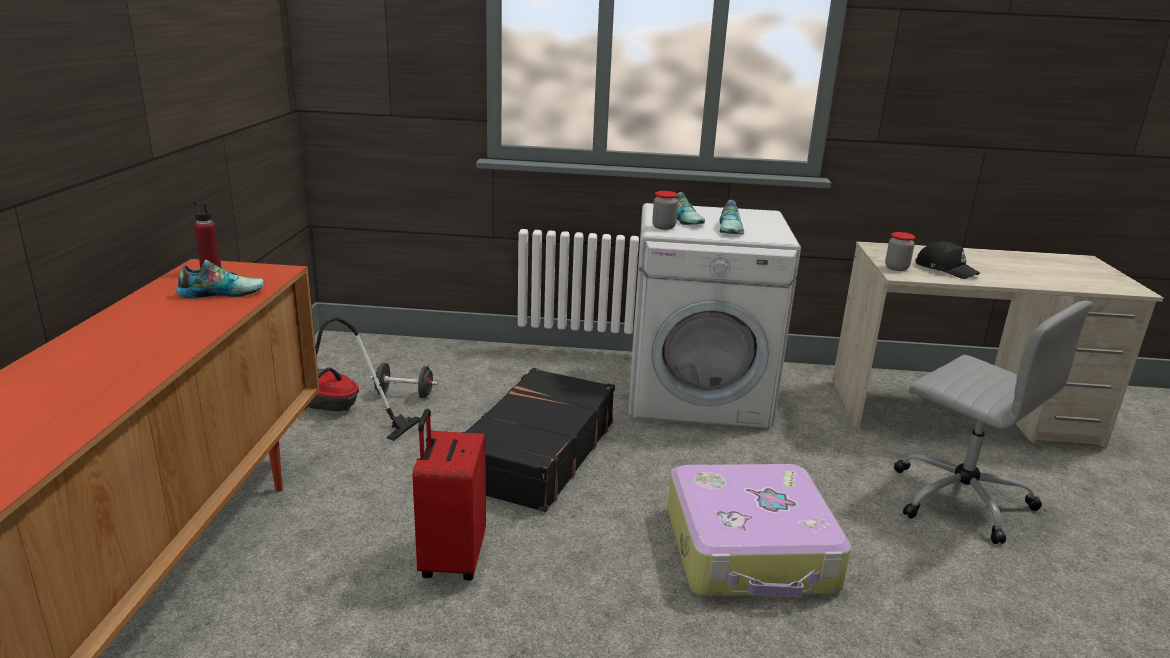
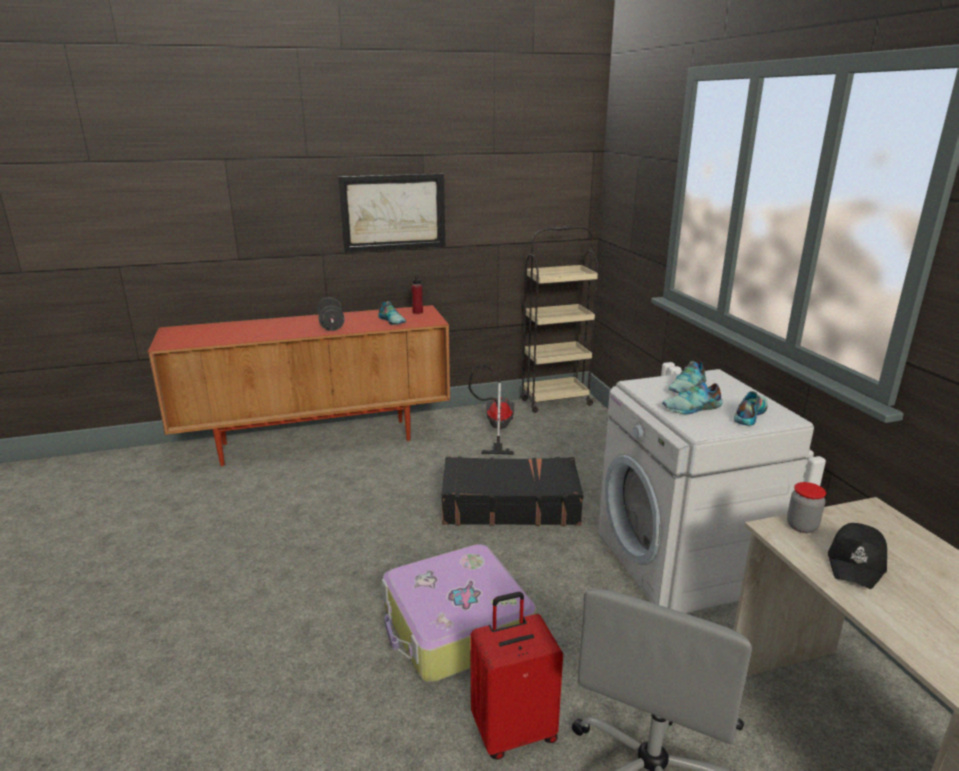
camera: 70 degrees right, 0 degrees up
(108, 94) = (393, 212): none -> picture
(323, 356) = (555, 403): none -> beige cart
(404, 395) = (537, 440): black dumbbell -> black dumbbell (331, 325)
(451, 559) = (378, 506): red suitcase -> red suitcase (513, 730)
(663, 227) = (651, 384): jar -> none
(754, 219) = (748, 414): none -> shoe

